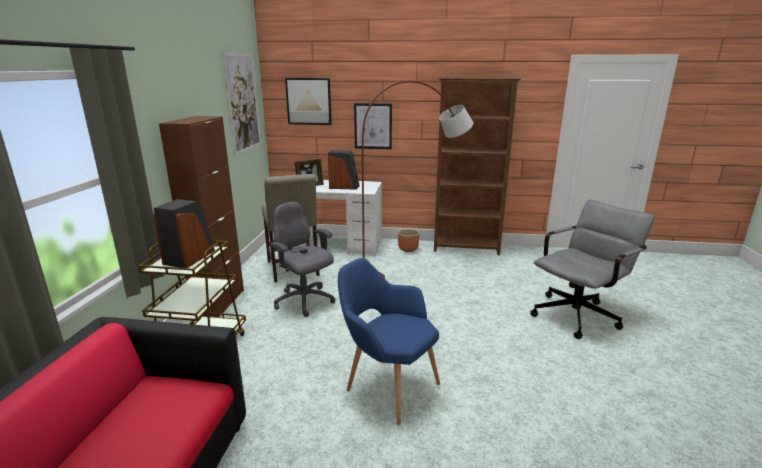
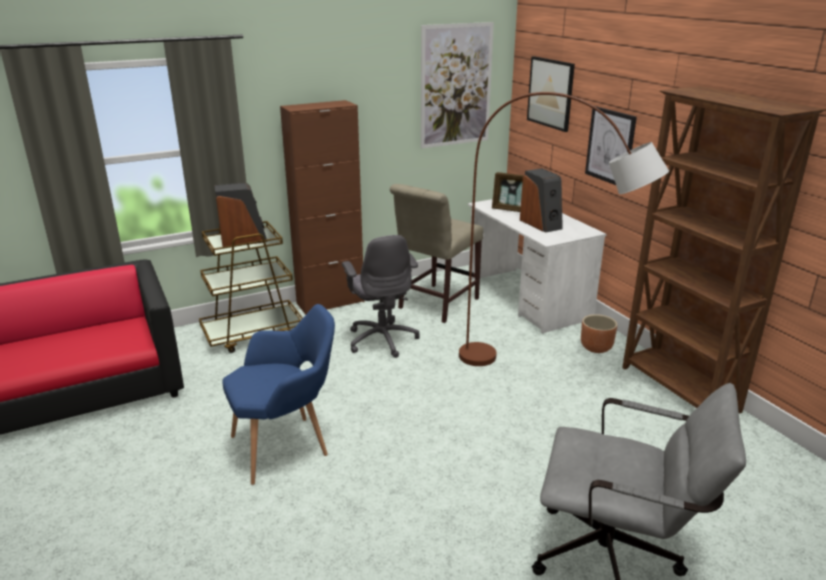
camera: 55 degrees right, 5 degrees up
(305, 301) = (382, 339): grey office chair -> grey office chair turned 150 degrees clockwise
(387, 386) = (286, 446): blue armchair -> blue armchair turned 60 degrees clockwise

